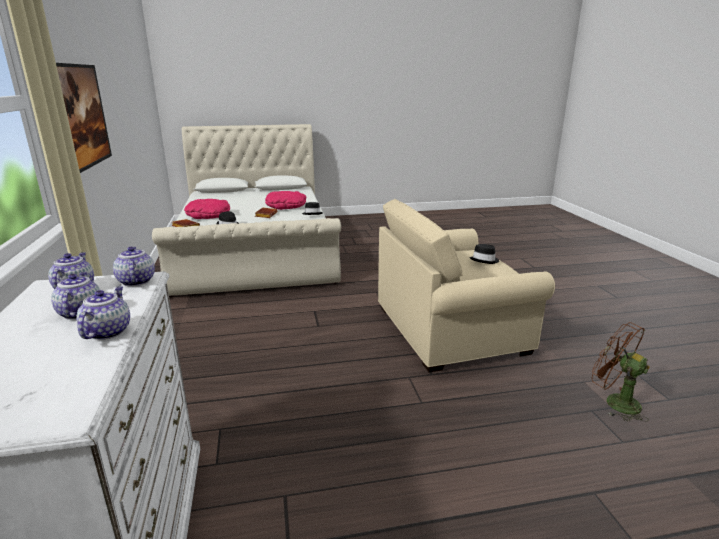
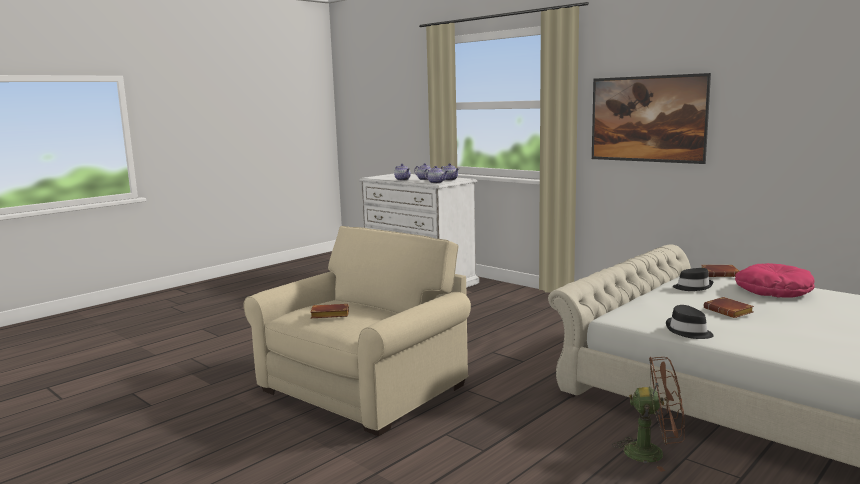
camera: 145 degrees right, 10 degrees down
(286, 206) = (773, 333): pink pillow -> none
(484, 260) = (329, 315): black hat -> brown book
(614, 402) = (186, 377): brown fan -> brown fan (653, 453)

